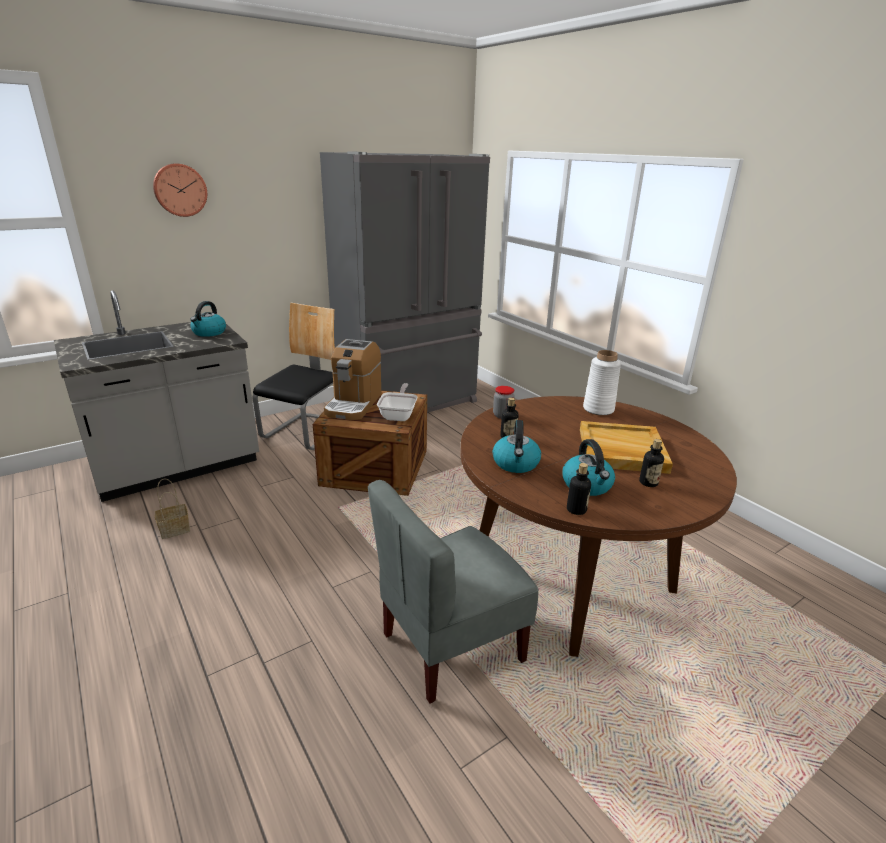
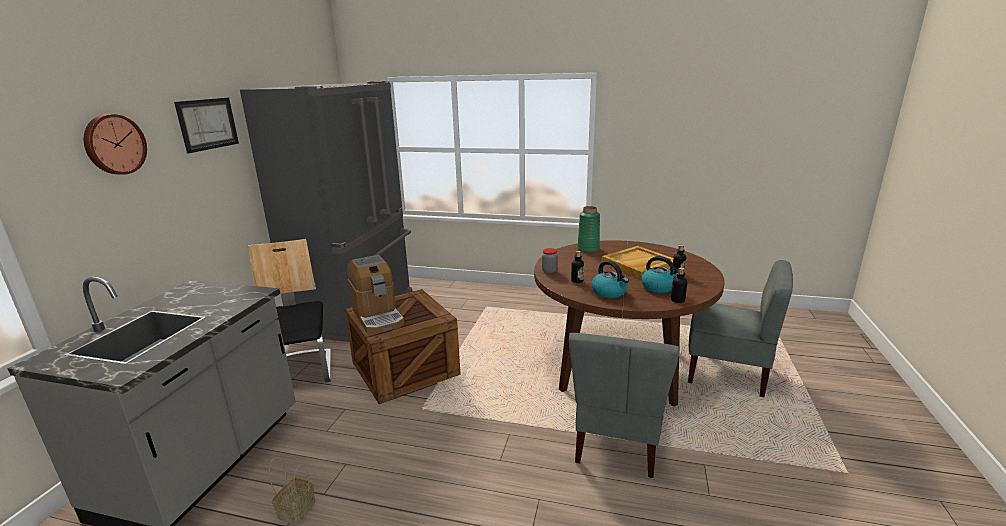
camera: 40 degrees left, 5 degrees down
(209, 333) = (215, 294): kettle -> none
(279, 182) = (207, 124): none -> picture
(399, 415) = (427, 310): frying pan -> none
(598, 409) = (588, 249): white vase -> green vase
(712, 669) = (727, 373): none -> grey chair

